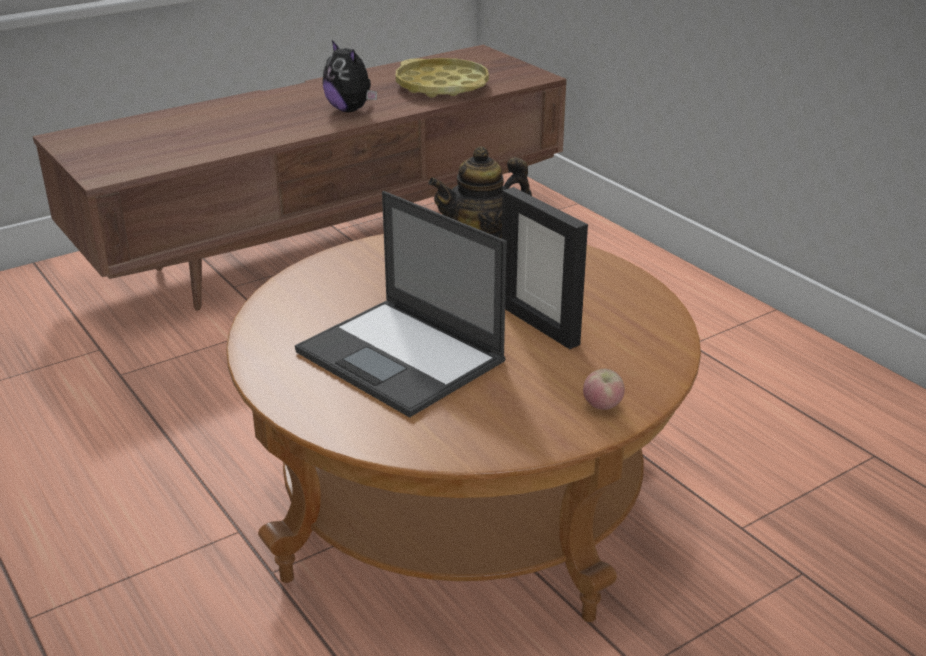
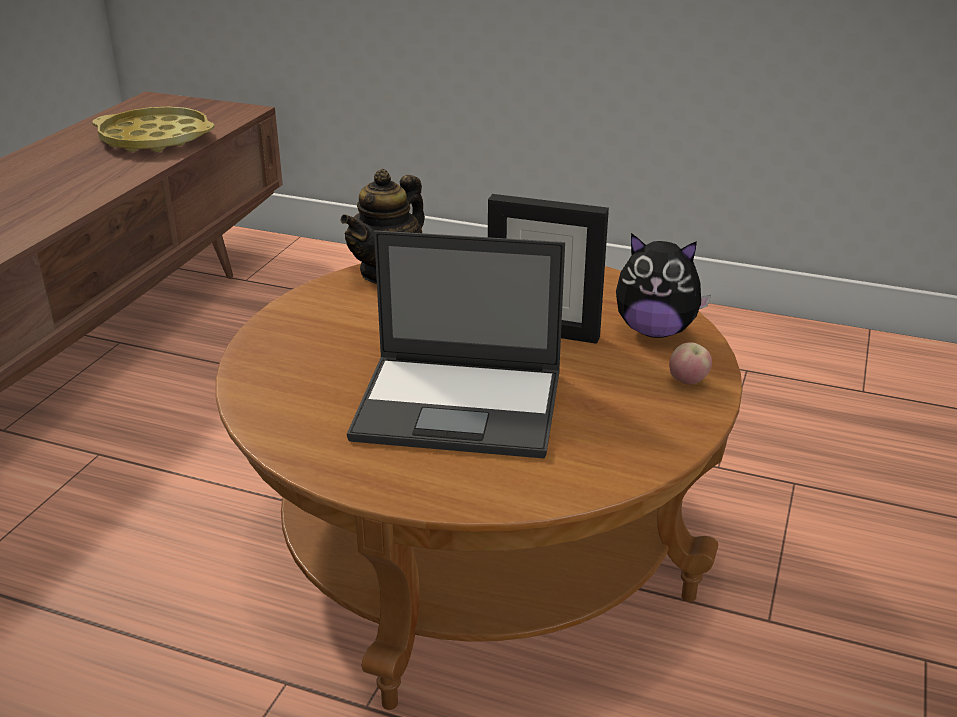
camera: 35 degrees left, 0 degrees up
(350, 110) = (82, 183): plush toy -> plush toy (655, 331)

